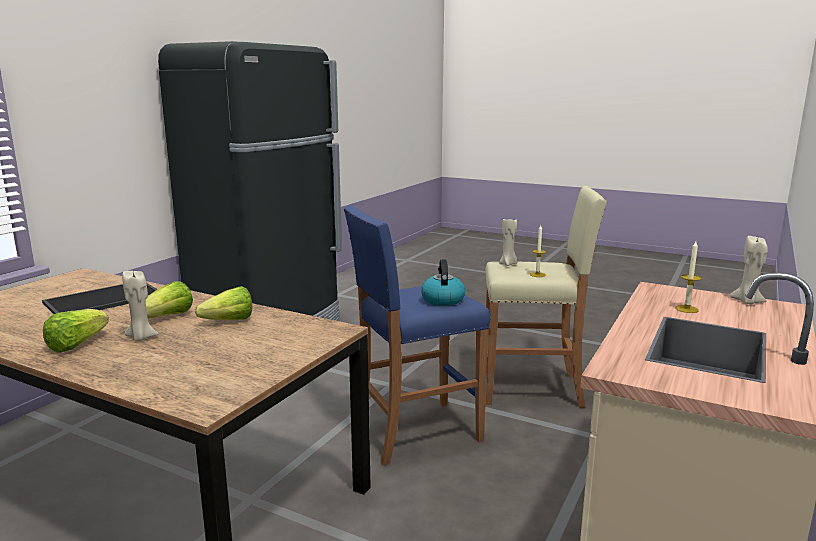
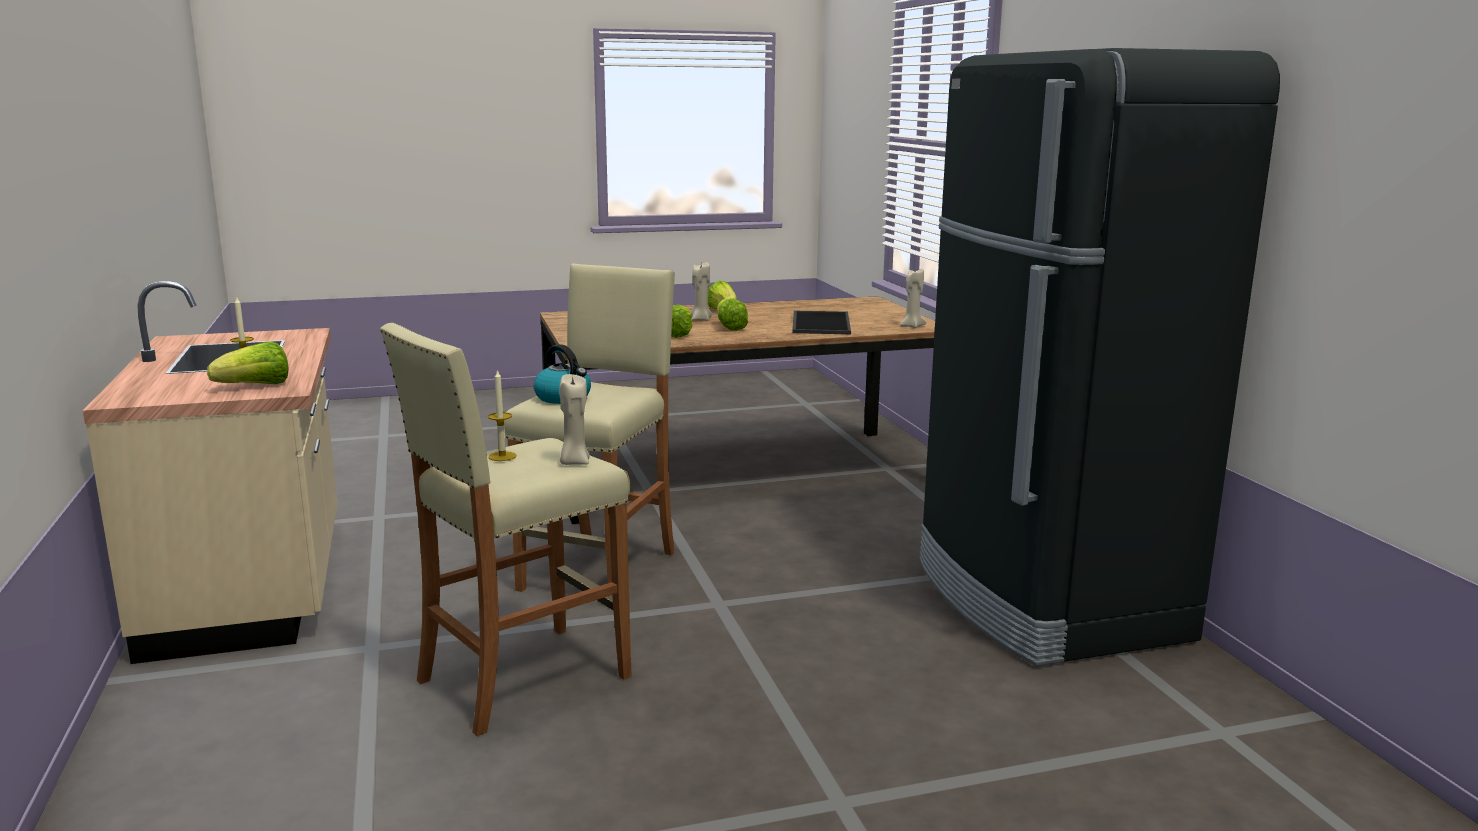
camera: 135 degrees right, 0 degrees up
(415, 432) = (600, 570): blue stool -> beige stool
(678, 297) = (256, 386): none -> lettuce
(747, 302) = (167, 397): beige candle -> beige candle (911, 326)

